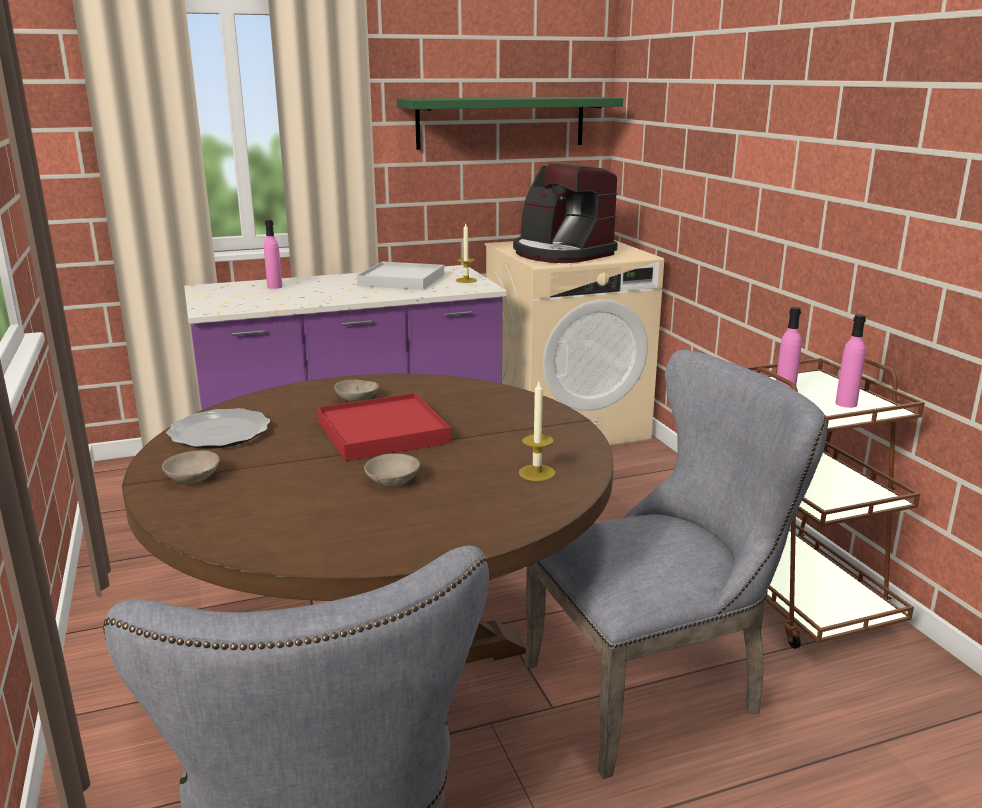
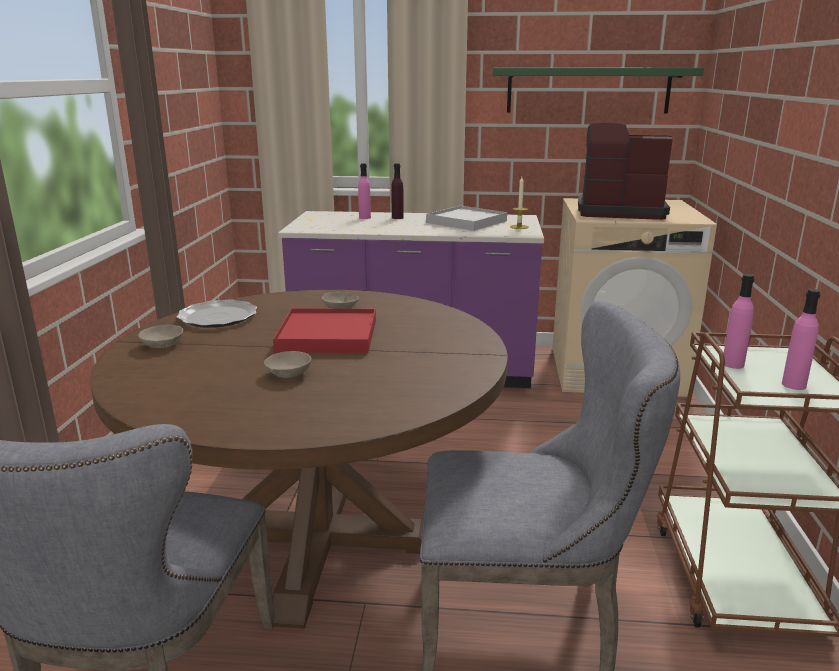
camera: 25 degrees right, 0 degrees up
(315, 283) = (397, 217): none -> purple bottle
(537, 473) = (406, 390): candle -> none
(561, 254) = (619, 211): coffee machine -> coffee machine turned 120 degrees clockwise

